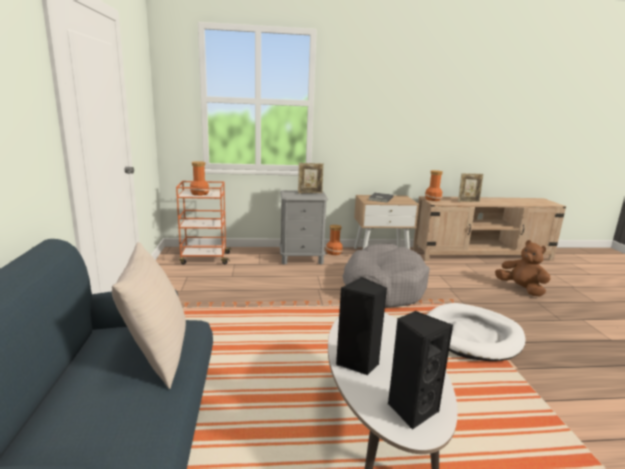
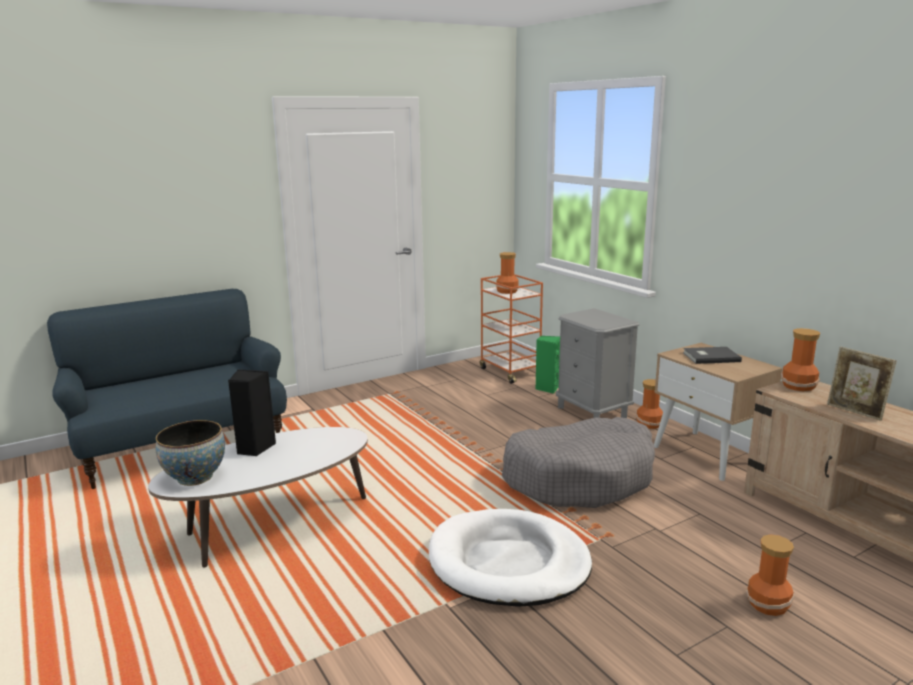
camera: 65 degrees right, 0 degrees up
(157, 355) = (214, 383): beige pillow -> none
(250, 258) = (547, 388): none -> green speaker
(310, 193) = (609, 319): picture frame -> none
(411, 409) = (195, 477): black speaker -> bowl
(521, 289) = (769, 604): brown plush toy -> vase

